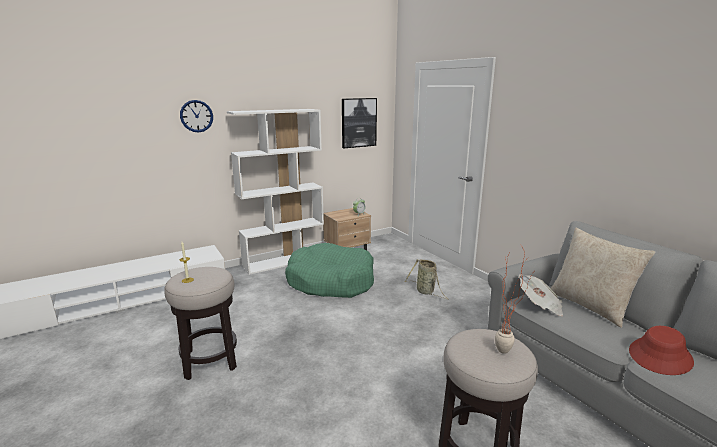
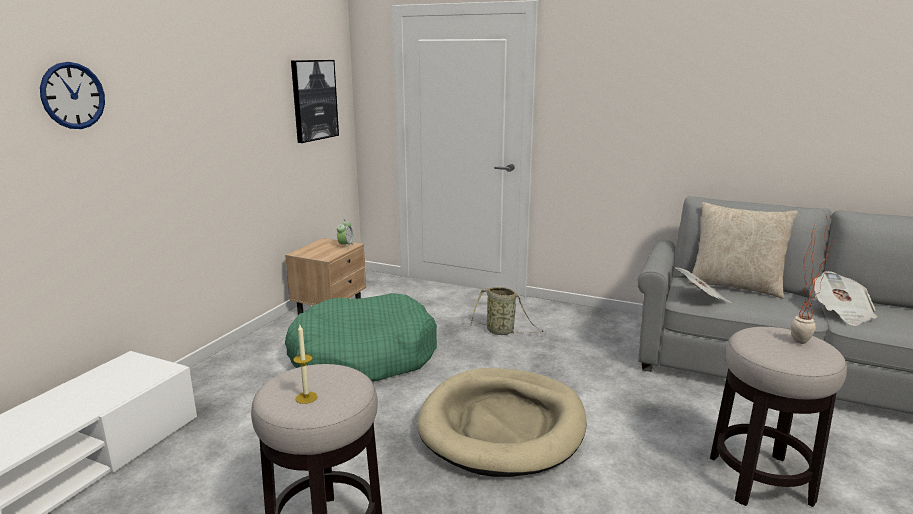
camera: 35 degrees left, 0 degrees up
(284, 261) = (249, 350): white bookcase -> none
(354, 345) = (502, 425): none -> beige dog bed
(660, 356) = (841, 313): red hat -> newspaper

